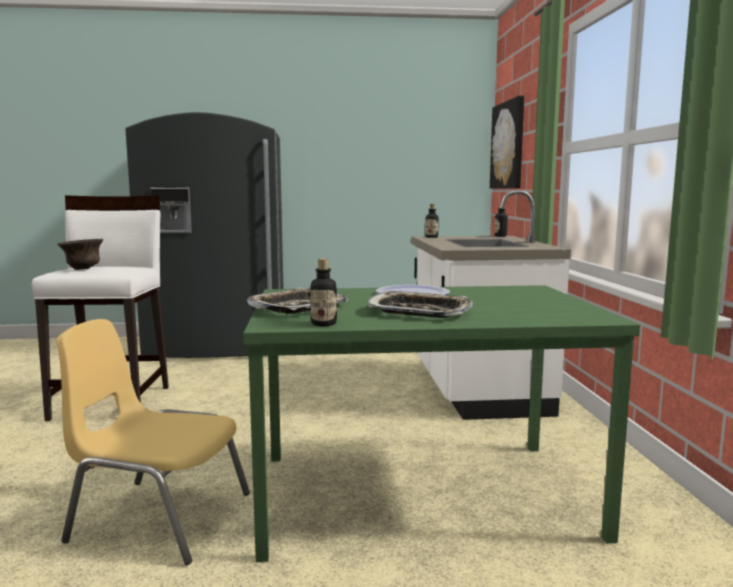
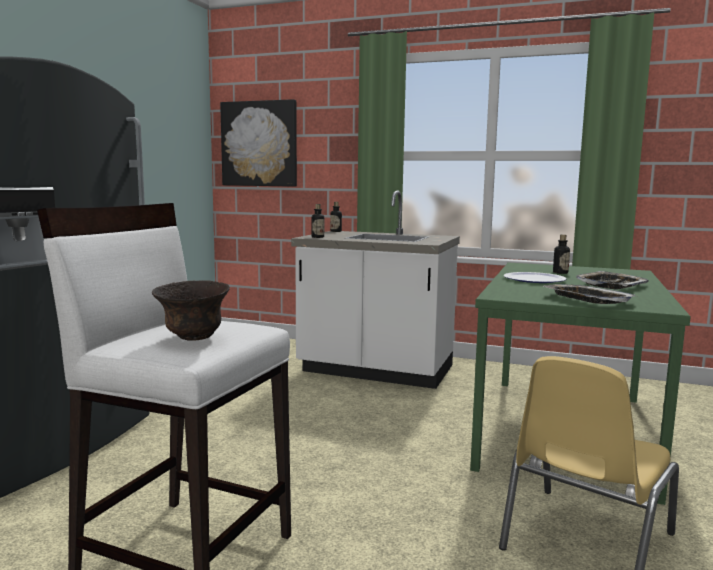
camera: 65 degrees left, 0 degrees up
(323, 324) = (657, 301): bottle -> bottle (560, 272)

